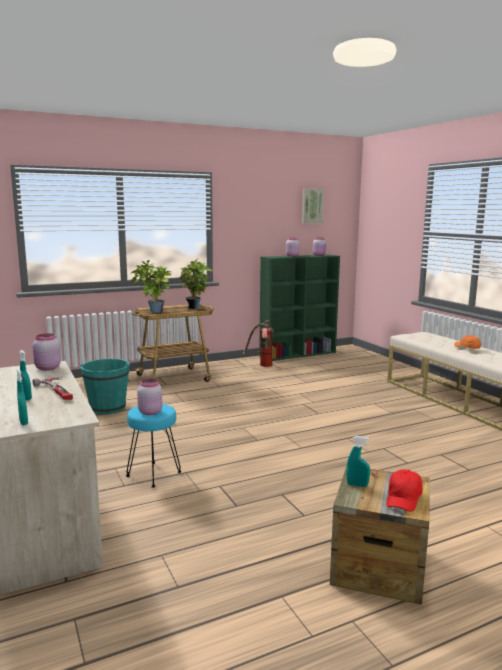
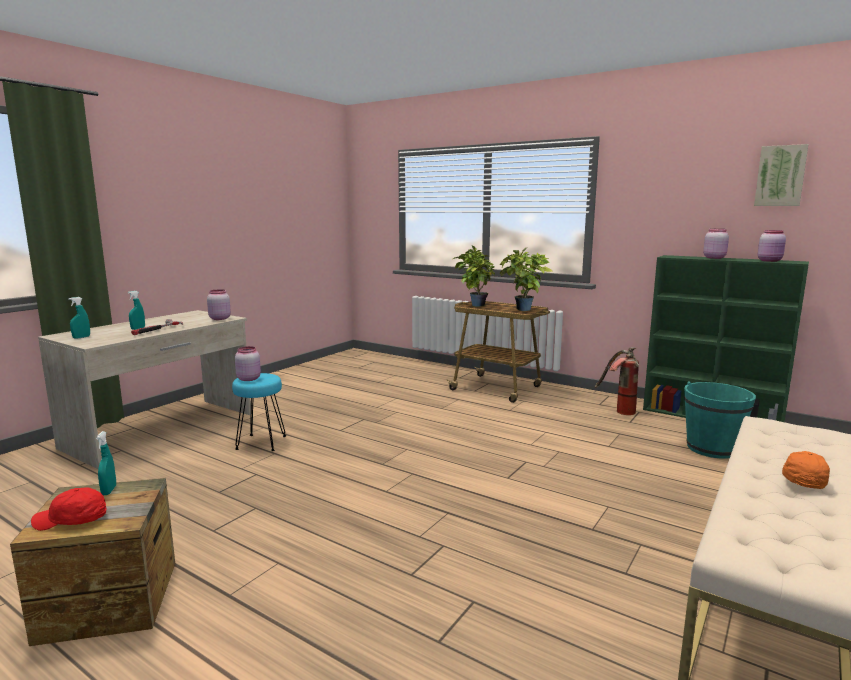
camera: 60 degrees right, 0 degrees up
(107, 408) = (384, 389): turquoise bucket -> turquoise bucket (712, 448)

